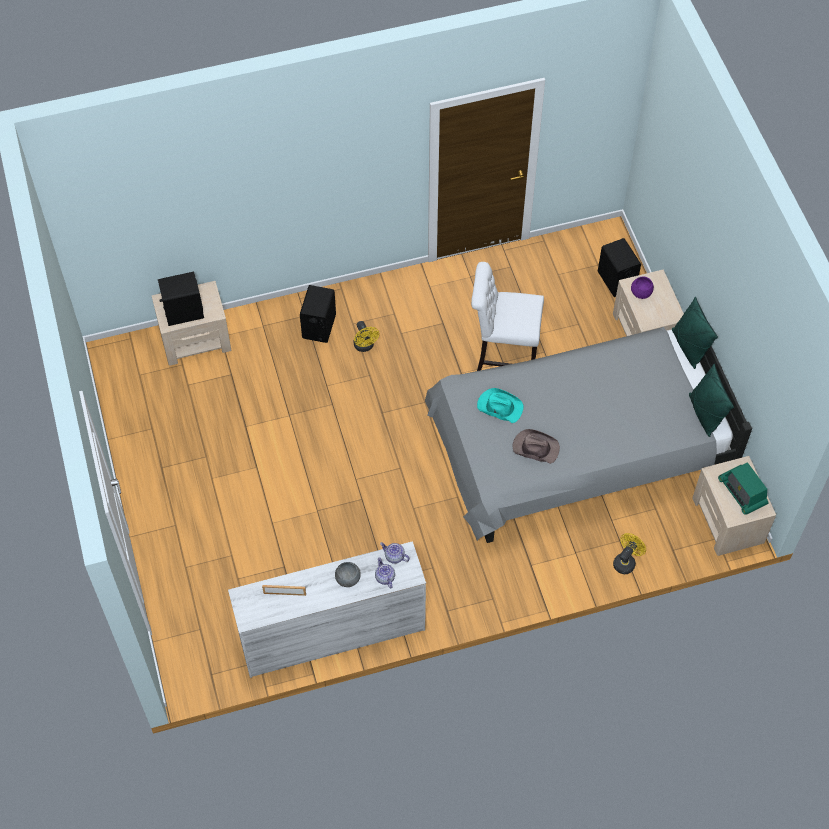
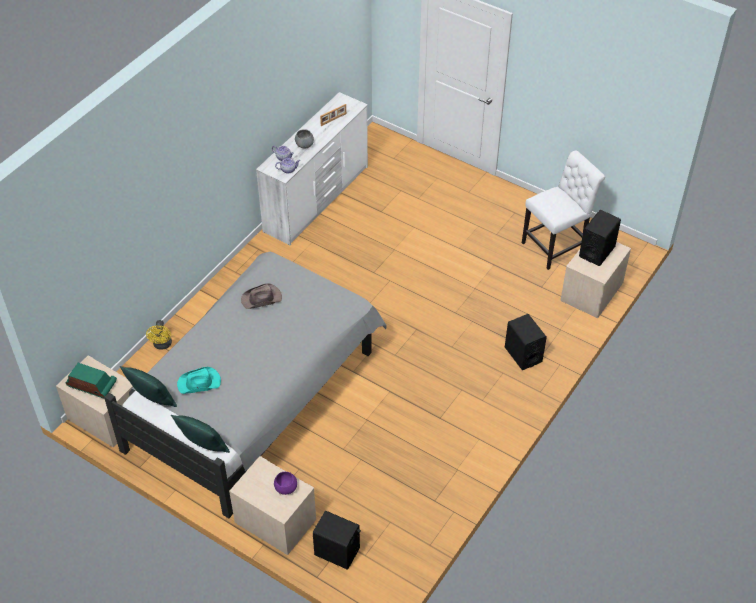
camera: 140 degrees right, 10 degrees down
(365, 346) = (476, 363): yellow fan -> none
(499, 406) = (311, 308): turquoise hat -> turquoise hat (199, 383)
(503, 354) = (372, 426): white chair -> white chair (556, 245)

